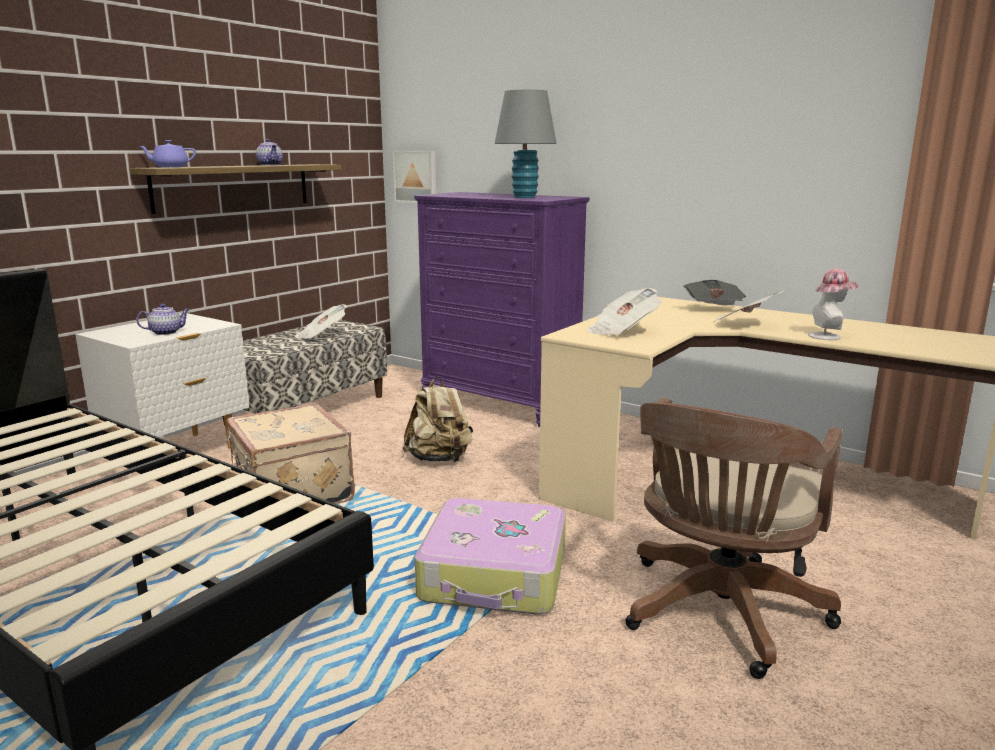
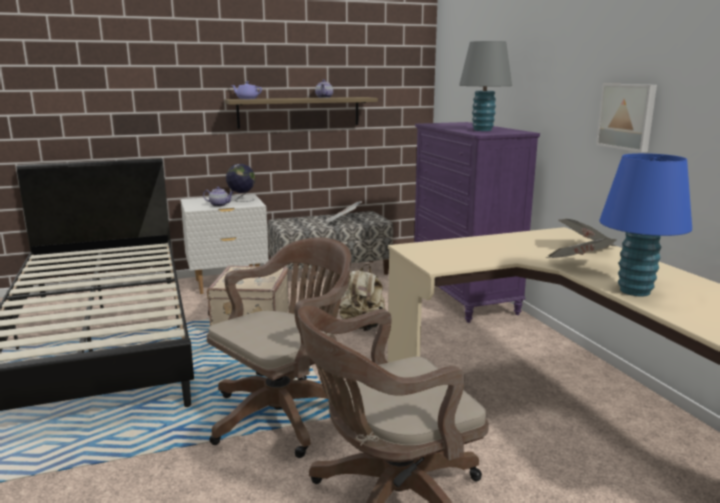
camera: 35 degrees right, 0 degrees up
(186, 322) = (241, 200): none -> globe
(416, 177) = (448, 108): picture -> picture (627, 116)
(495, 575) = (286, 413): suitcase -> brown office chair
(622, 331) = (457, 251): newspaper -> none
(828, 336) = (634, 291): hat -> blue table lamp

